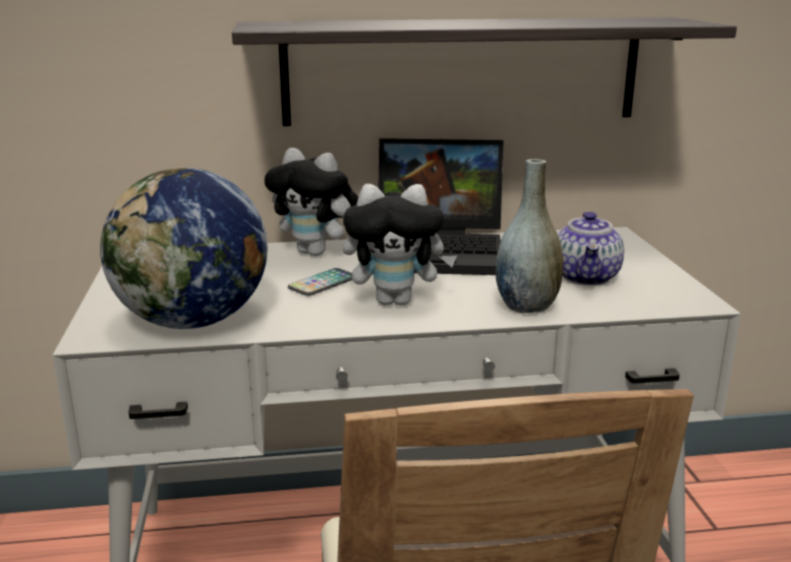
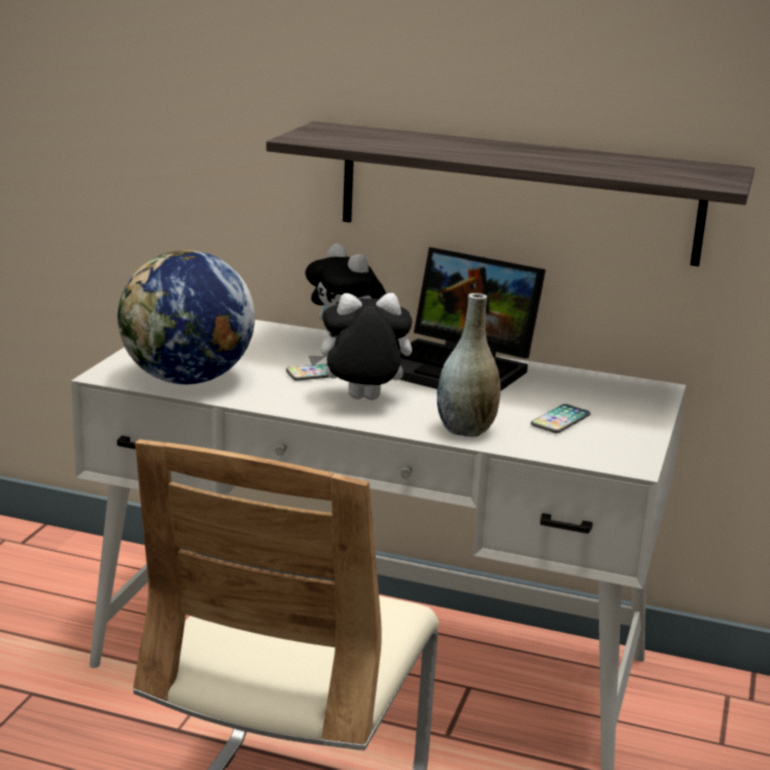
camera: 25 degrees right, 0 degrees up
(396, 301) = (361, 401): plush toy -> plush toy turned 150 degrees clockwise
(586, 277) = (560, 420): teapot -> phone

